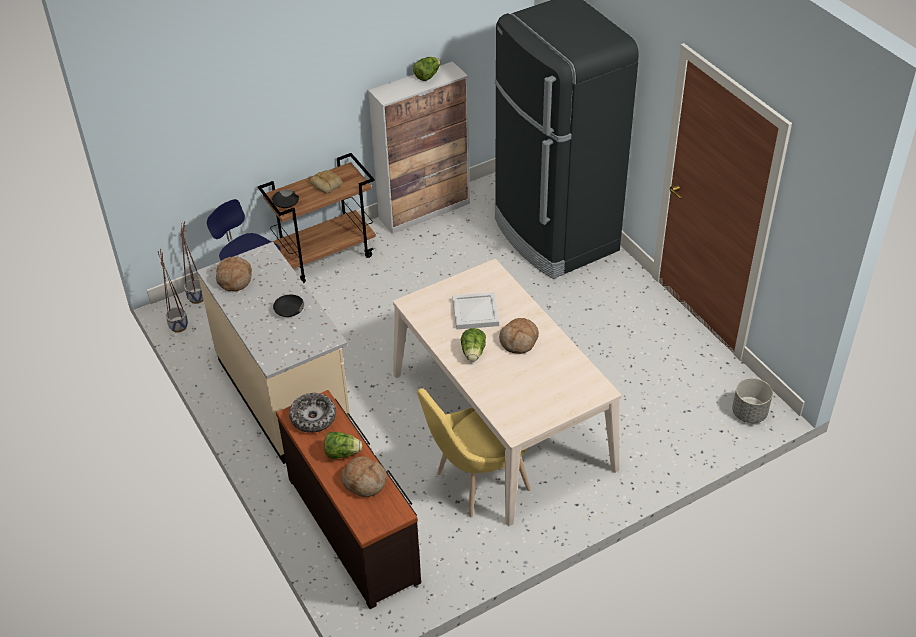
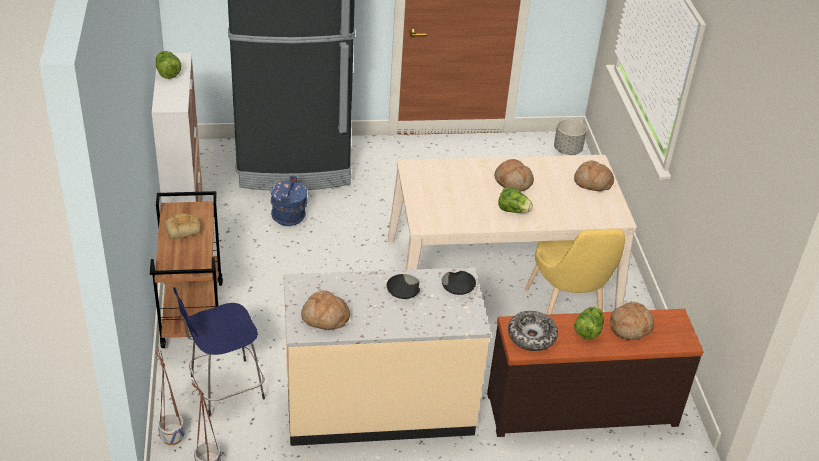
camera: 70 degrees left, 5 degrees down
(286, 203) = (188, 265): black bowl -> black bowl (458, 287)
(474, 312) = (460, 193): white tray -> none
(479, 260) = (289, 216): none -> blue bucket
(562, 397) = (592, 182): none -> bread

